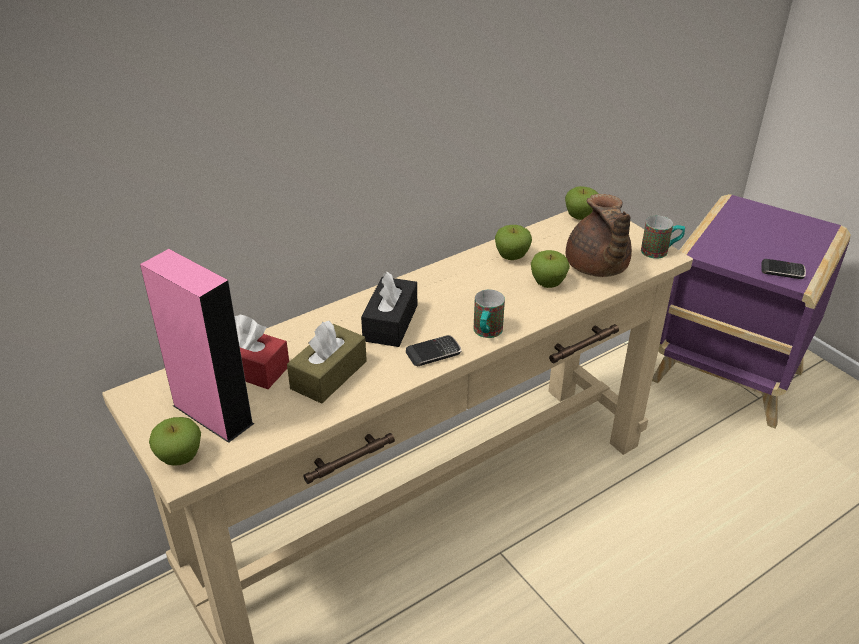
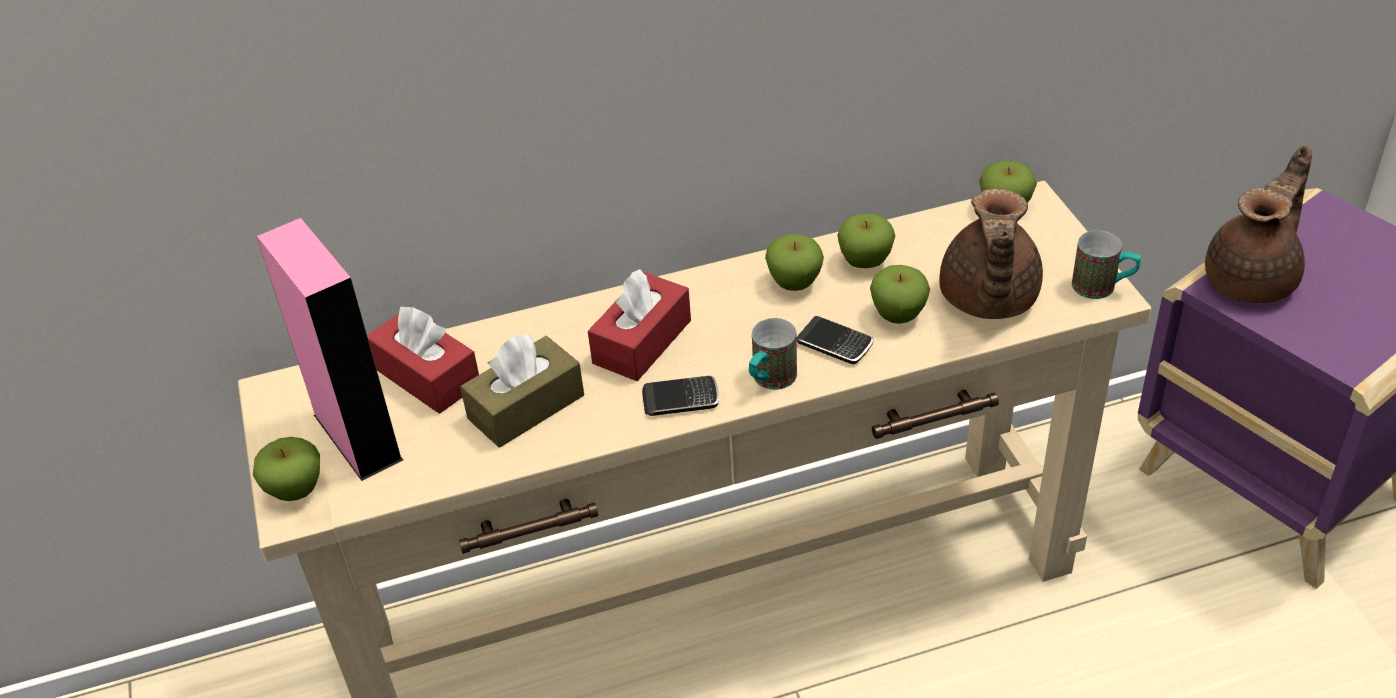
camera: 20 degrees right, 5 degrees up
(390, 323) = (642, 342): black tissue box -> red tissue box
(473, 275) = (794, 283): none -> apple
(720, 245) = (1253, 279): none -> brown teapot
(782, 271) = (1337, 343): phone -> phone (834, 344)

